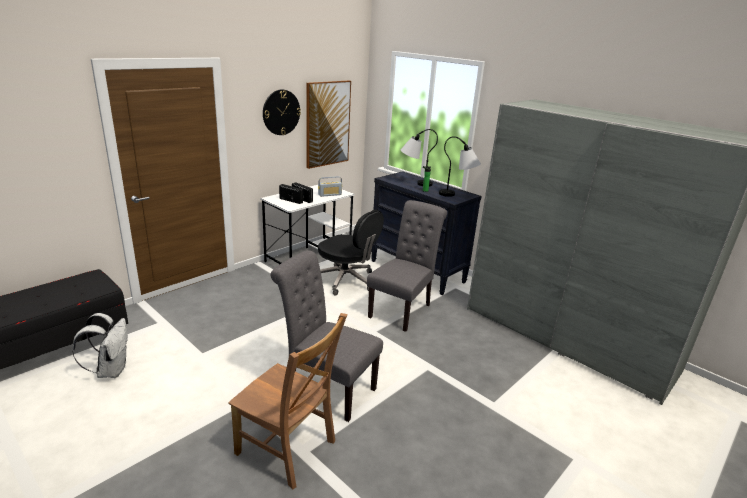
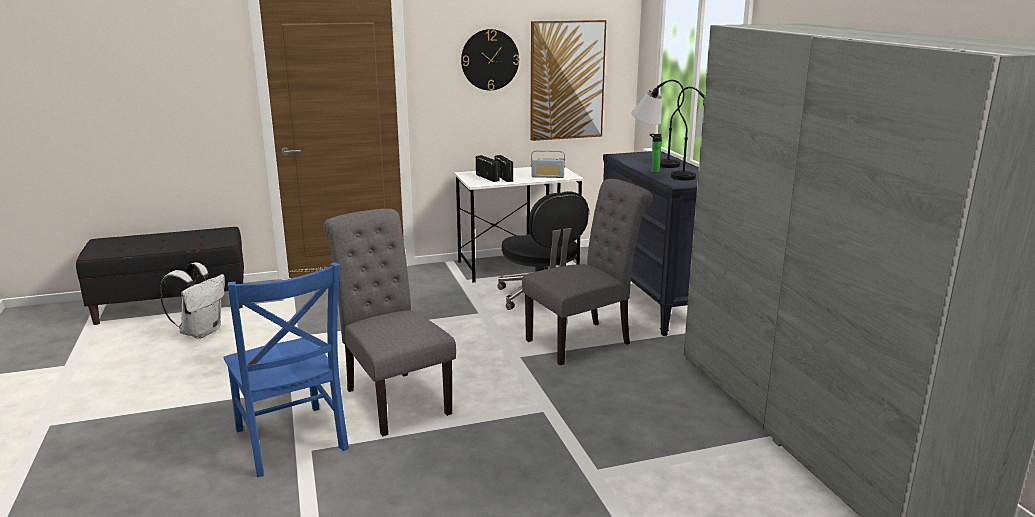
camera: 30 degrees right, 5 degrees down
(288, 450) = (291, 442): brown chair -> blue chair

